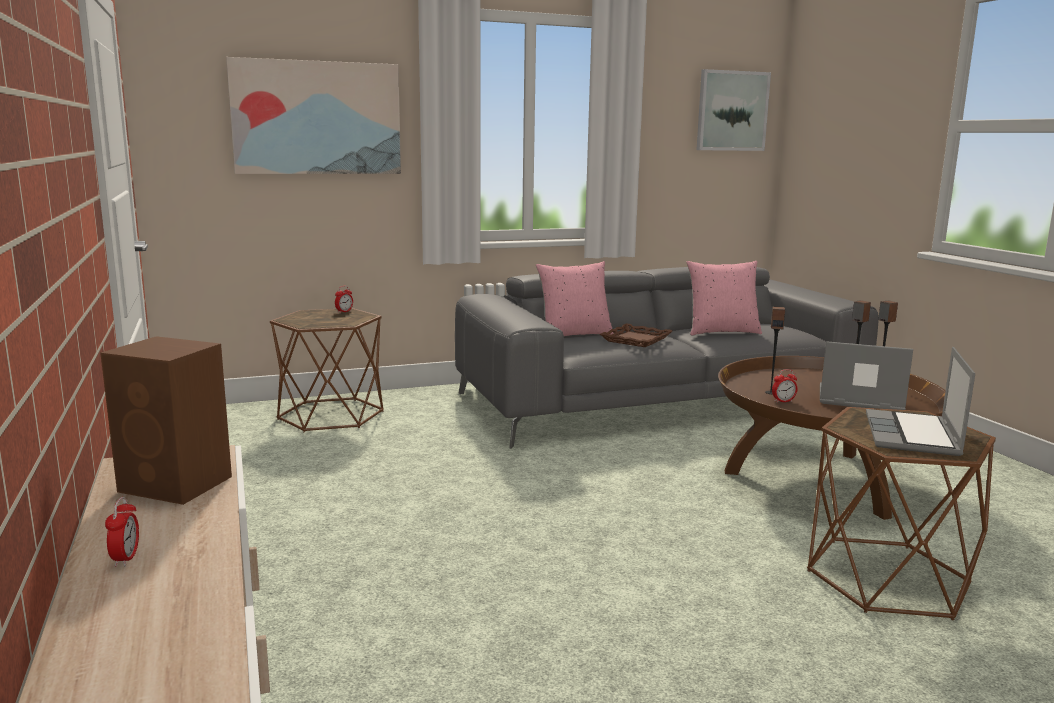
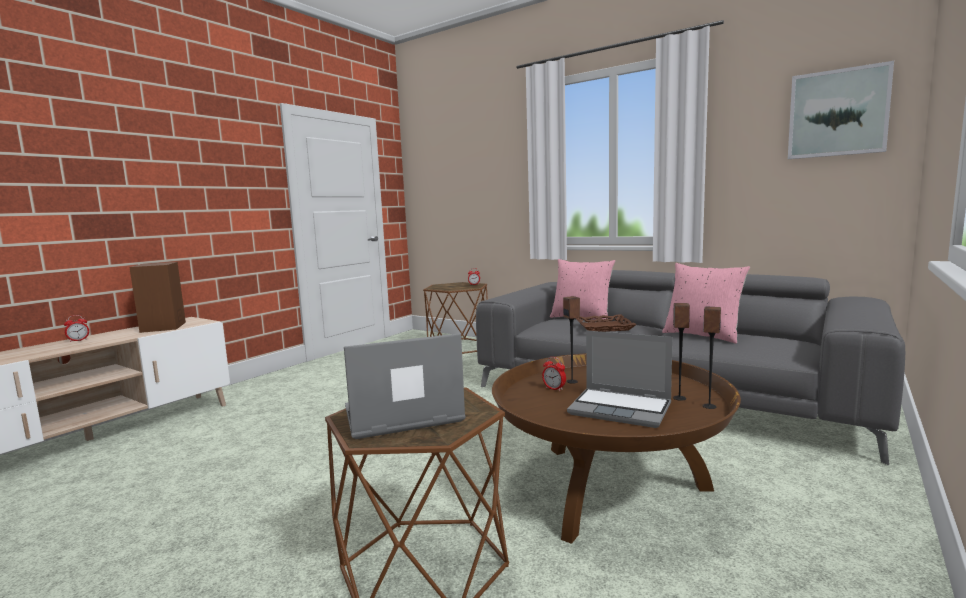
camera: 55 degrees right, 5 degrees down
(317, 118) = (479, 166): picture -> none
(858, 400) = (621, 409): laptop -> laptop turned 135 degrees clockwise

